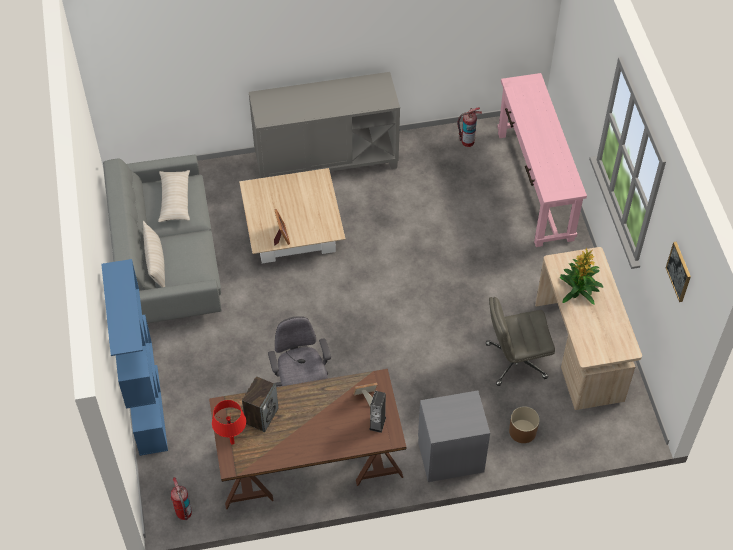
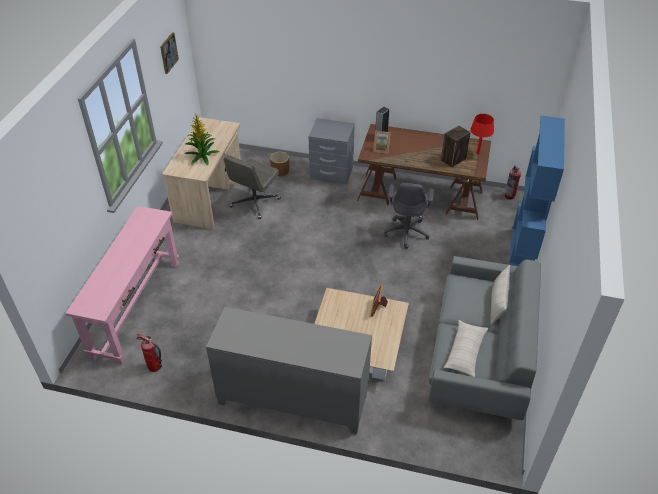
camera: 155 degrees left, 10 degrees down
(515, 361) = (255, 203): grey office chair -> grey office chair turned 105 degrees clockwise

